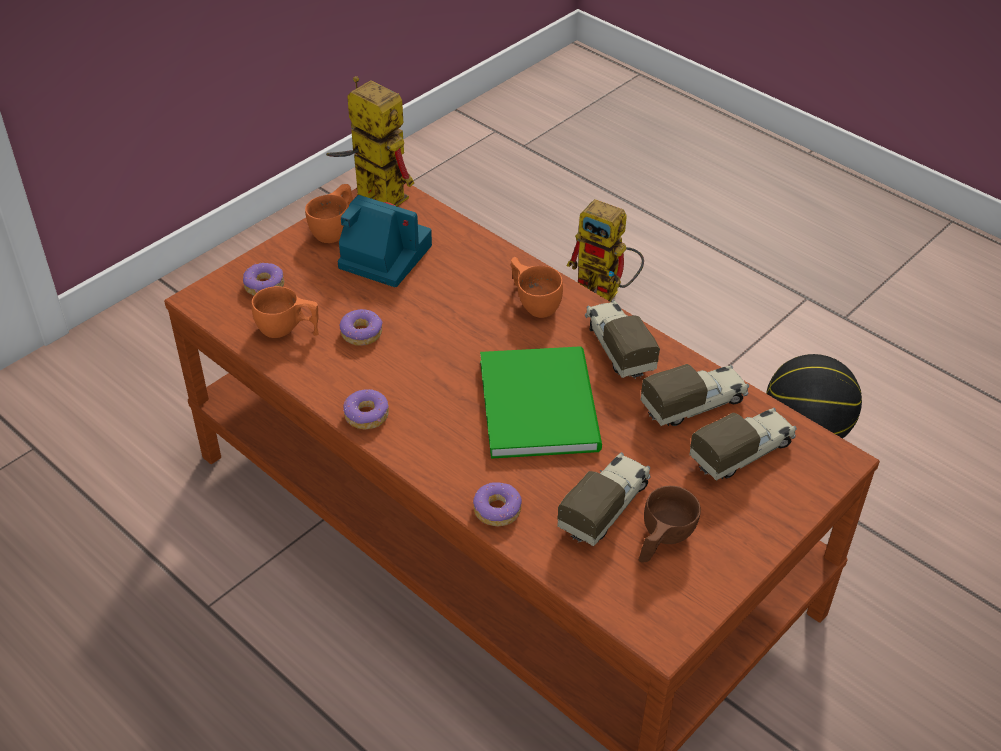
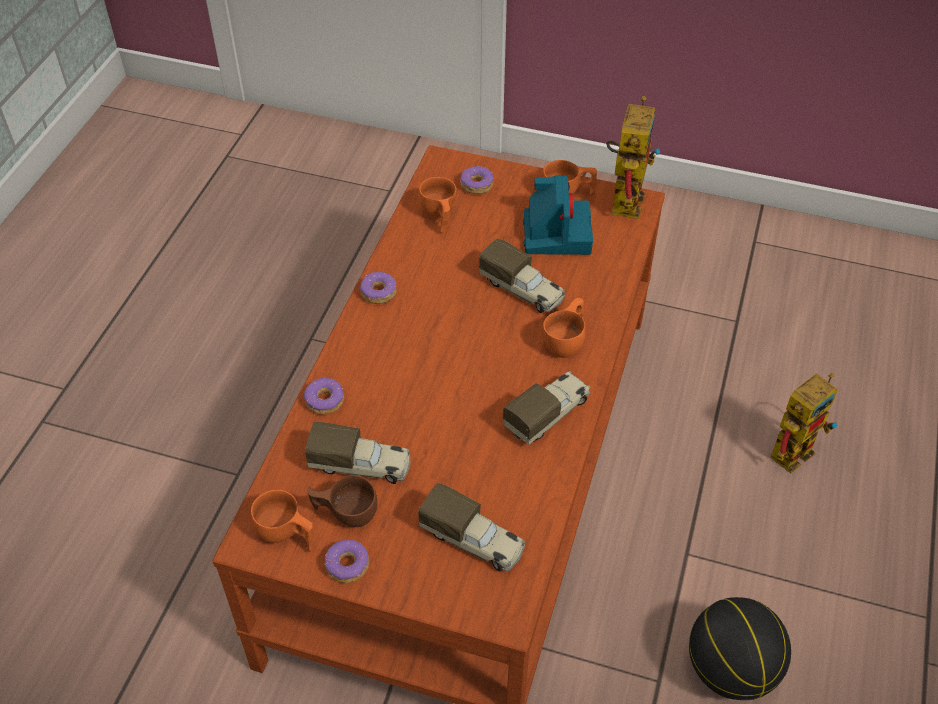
camera: 65 degrees right, 5 degrees up
(362, 333) = (461, 256): donut -> donut (347, 566)
(541, 401) = (453, 387): green book -> none
(606, 293) = (795, 447): toy robot -> toy robot turned 135 degrees counterclockwise
(667, 599) = (286, 535): none -> orange cup
(695, 404) = (512, 489): toy truck -> toy truck (523, 290)

